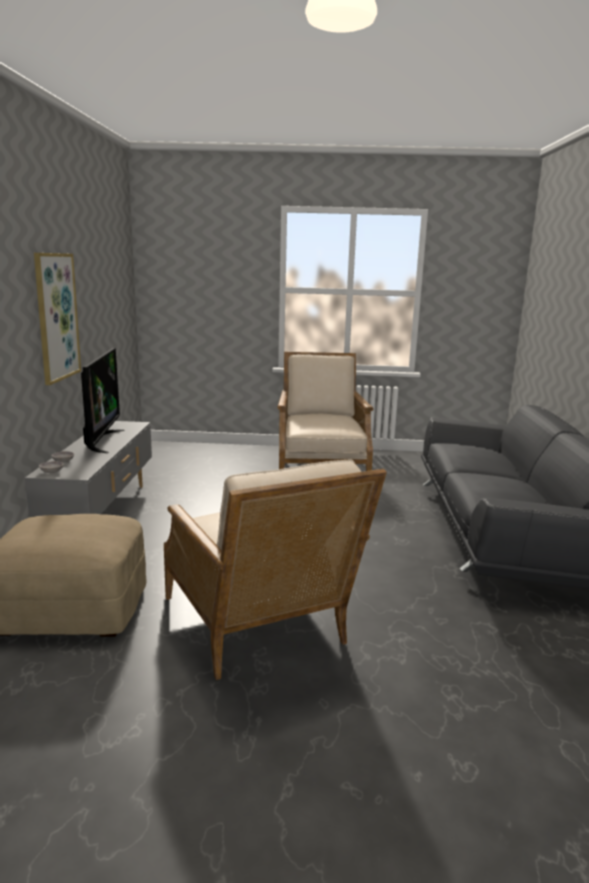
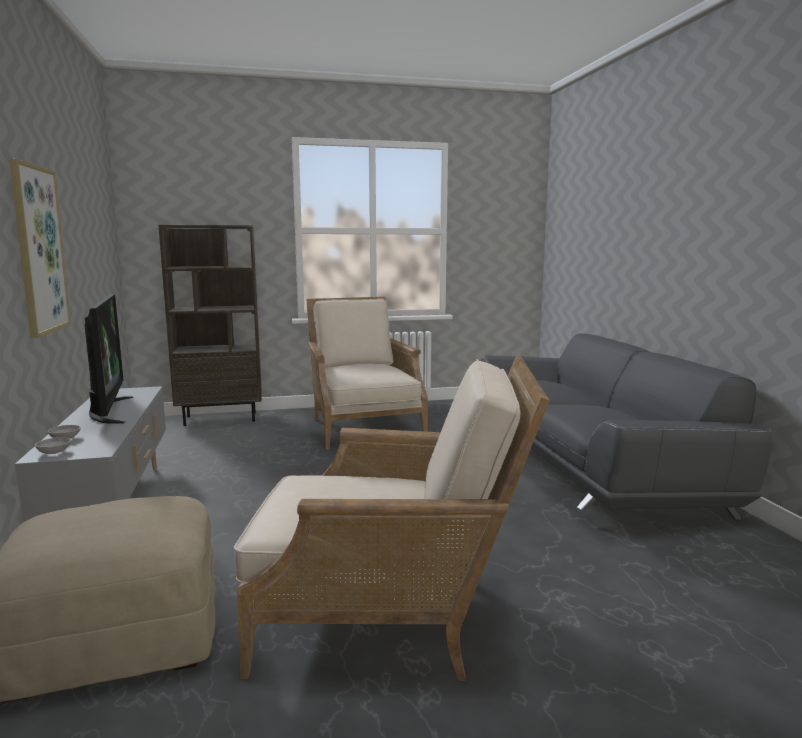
camera: 15 degrees left, 5 degrees down
(207, 448) = (221, 418): none -> brown bookcase
(262, 628) = (390, 615): beige armchair -> beige armchair turned 45 degrees counterclockwise

